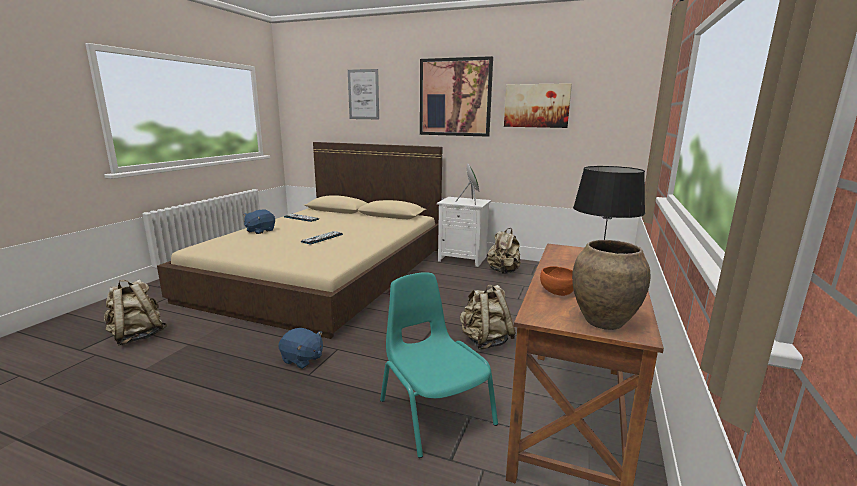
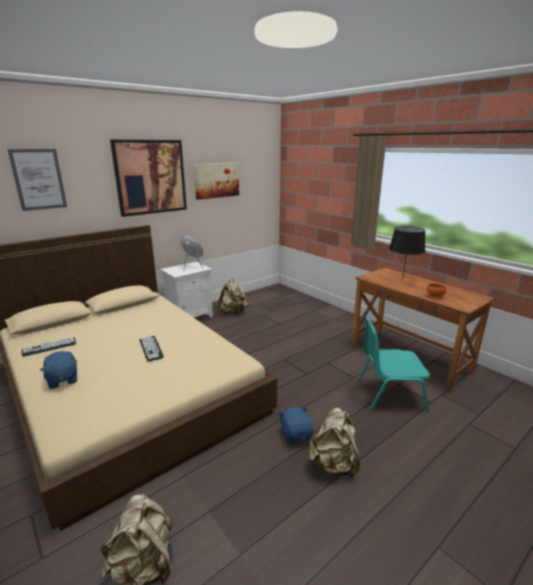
camera: 60 degrees left, 5 degrees up
(302, 359) = (296, 434): blue plush toy -> blue plush toy turned 75 degrees counterclockwise
(485, 341) = (324, 353): beige backpack -> beige backpack (333, 464)
(603, 322) = (471, 298): brown vase -> none

